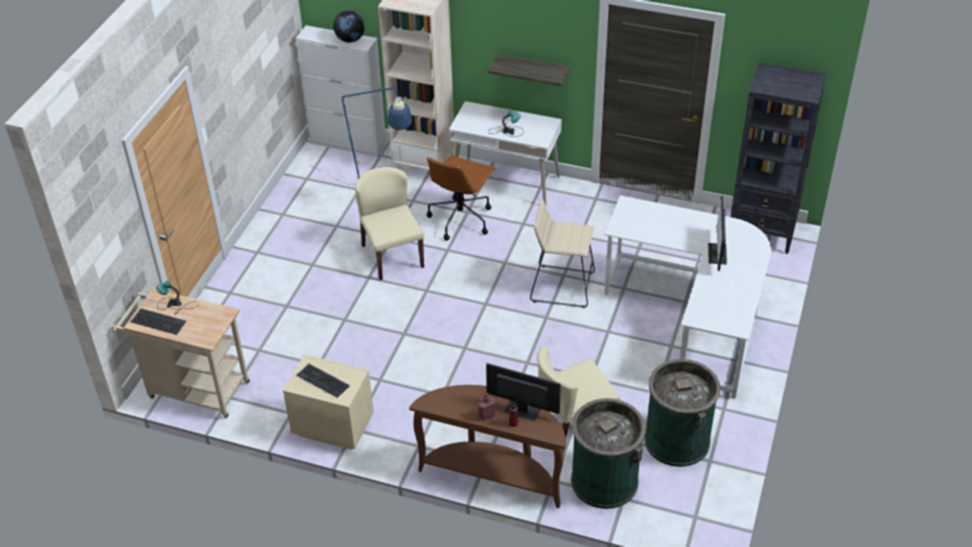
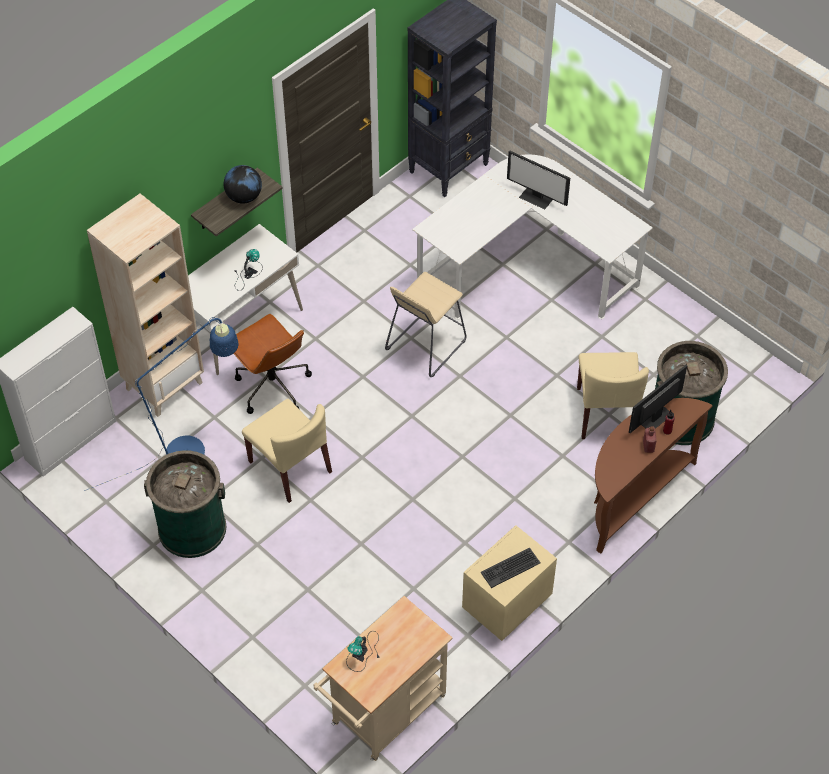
camera: 65 degrees left, 10 degrees up
(158, 322) = (381, 676): keyboard -> none
(350, 39) = (57, 331): globe -> globe (244, 197)
(392, 256) = (290, 467): beige chair -> beige chair turned 135 degrees counterclockwise
(677, 440) = (663, 347): green trash can -> green trash can (192, 528)

